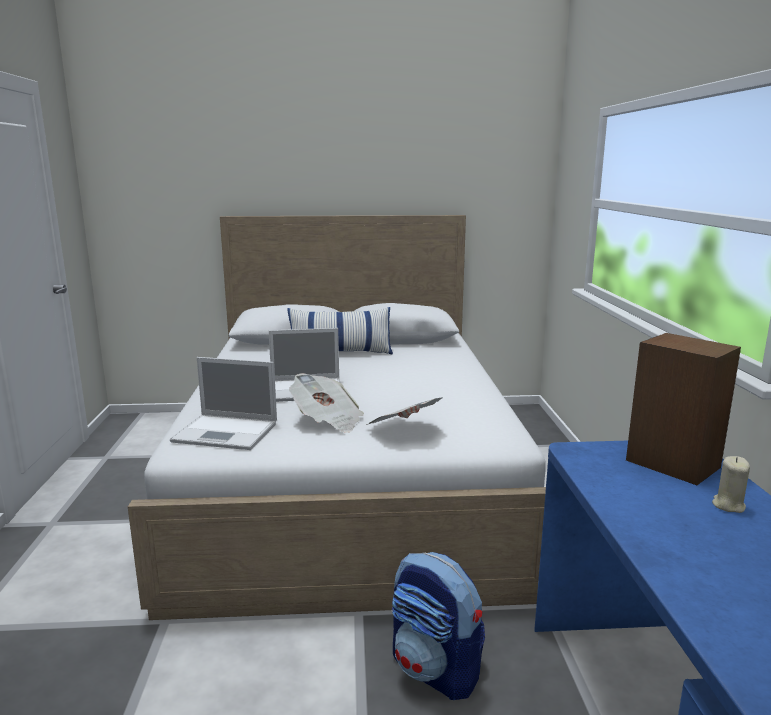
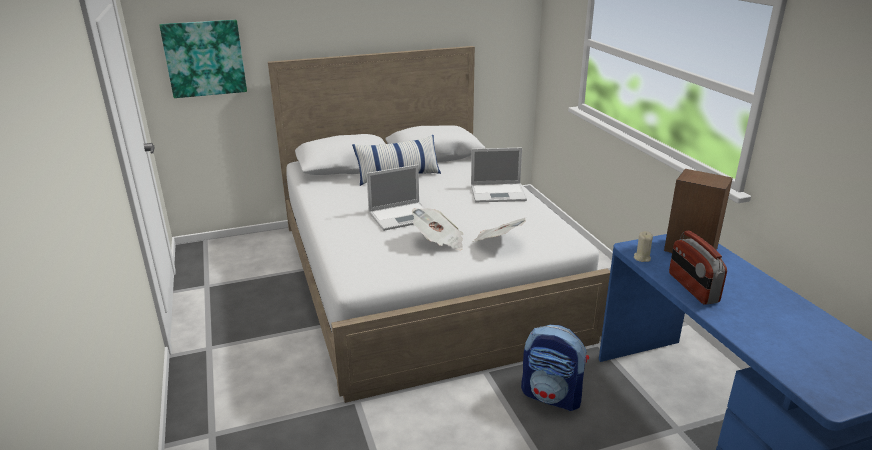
camera: 15 degrees left, 10 degrees up
(154, 208) = (204, 58): none -> picture
(227, 432) = (375, 262): laptop -> laptop (499, 193)
(644, 517) = (692, 288): none -> radio
(728, 505) = (731, 273): beige candle -> beige candle (641, 258)

